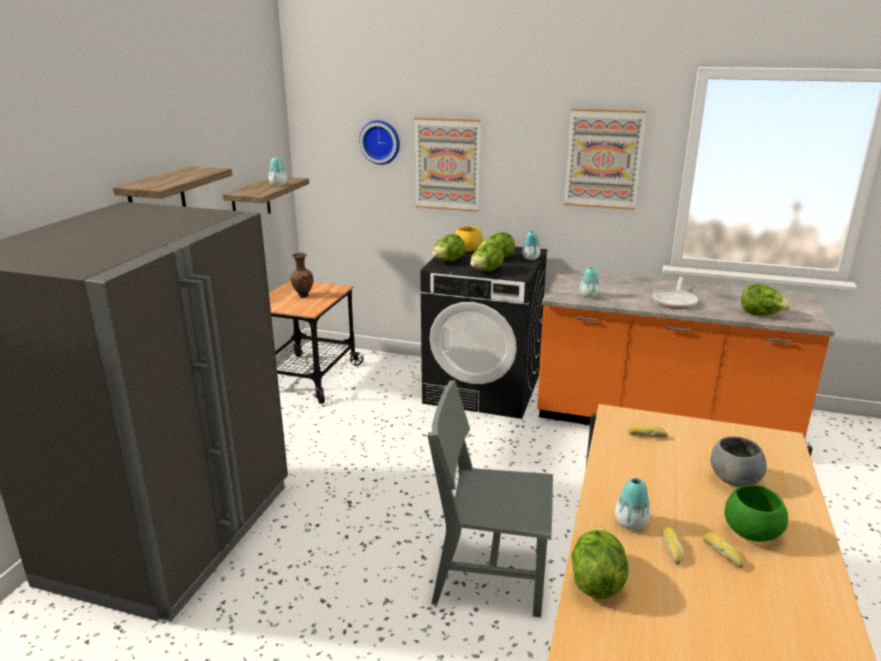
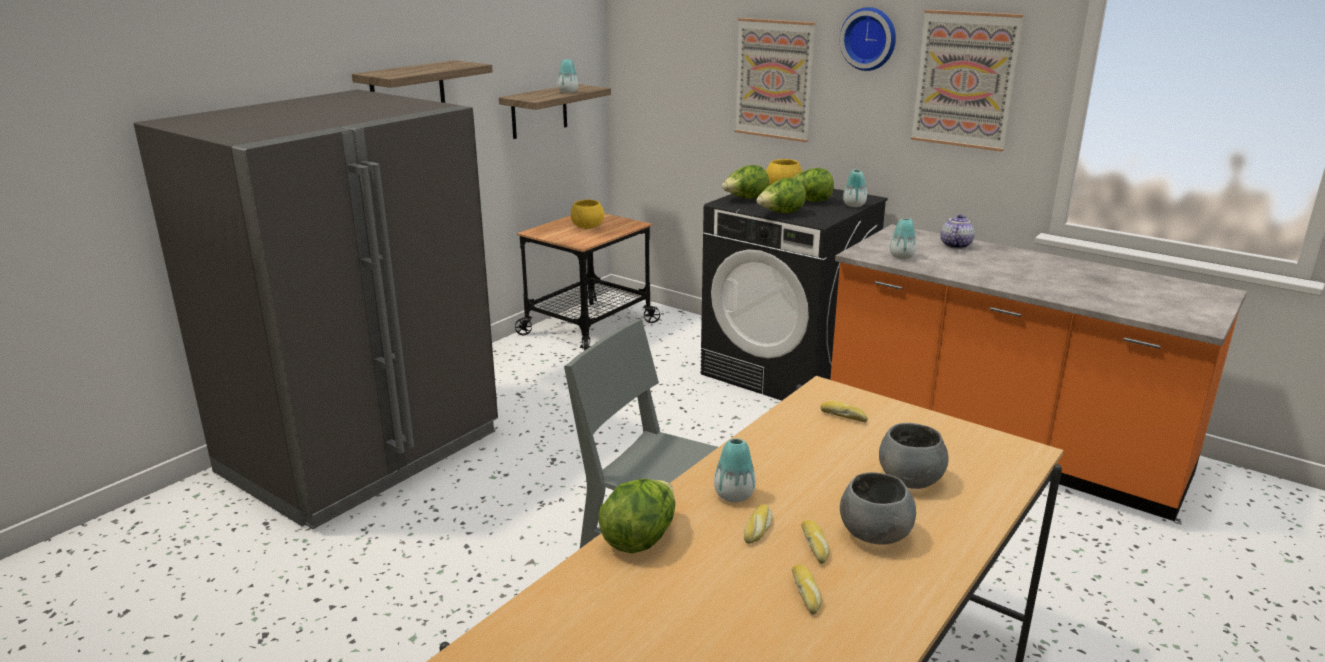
camera: 20 degrees right, 0 degrees up
(302, 295) = (587, 227): brown vase -> yellow bowl
(380, 142) = (701, 48): wall clock -> wall clock (869, 38)
(614, 281) = (955, 245): none -> teapot
(675, 301) = (1016, 276): frying pan -> none
(750, 532) = (874, 534): green bowl -> grey bowl
(752, 598) = (807, 594): none -> bread
(761, 315) = (1128, 306): lettuce -> none

